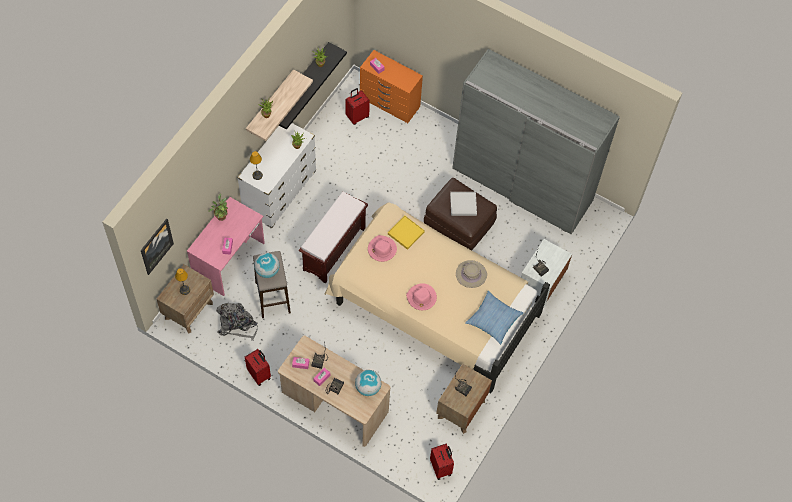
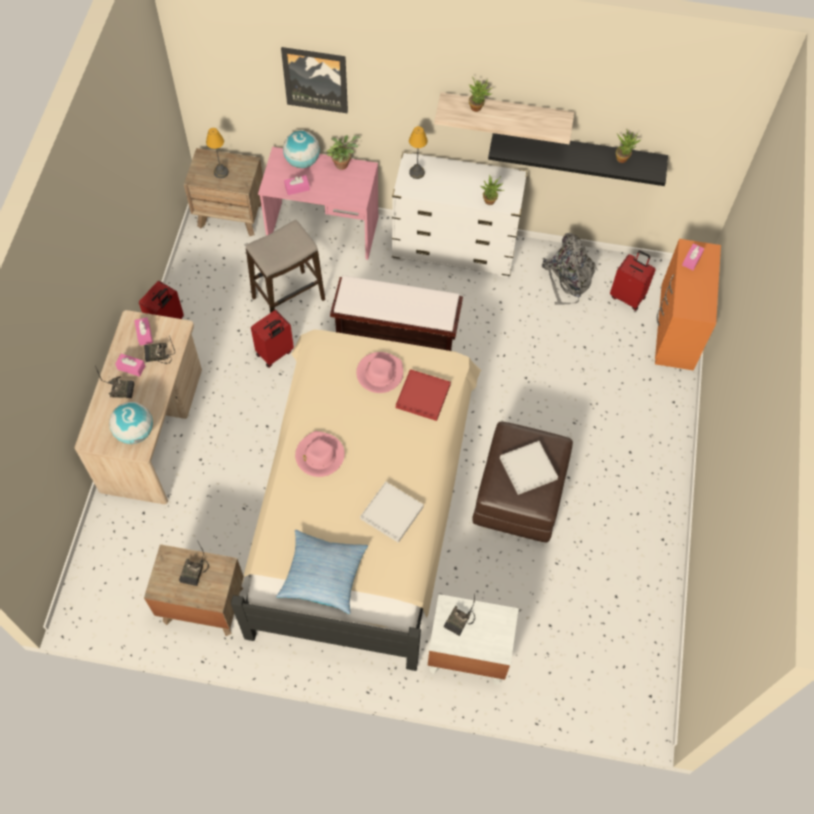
camera: 70 degrees right, 0 degrees up
(156, 246) = (212, 71): picture -> picture (315, 79)
(237, 324) = (231, 273): grey backpack -> grey backpack (568, 279)
(267, 271) = (278, 243): globe -> globe (302, 161)
(405, 233) = (423, 396): yellow tray -> red tray
(441, 468) = (96, 609): red suitcase -> red suitcase (275, 353)
(471, 274) = (391, 513): beige hat -> white tray
(522, 185) = (636, 563): grey wardrobe -> none

